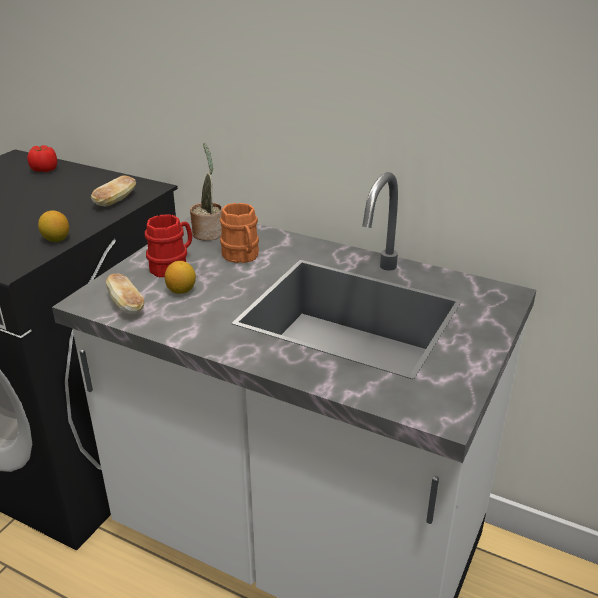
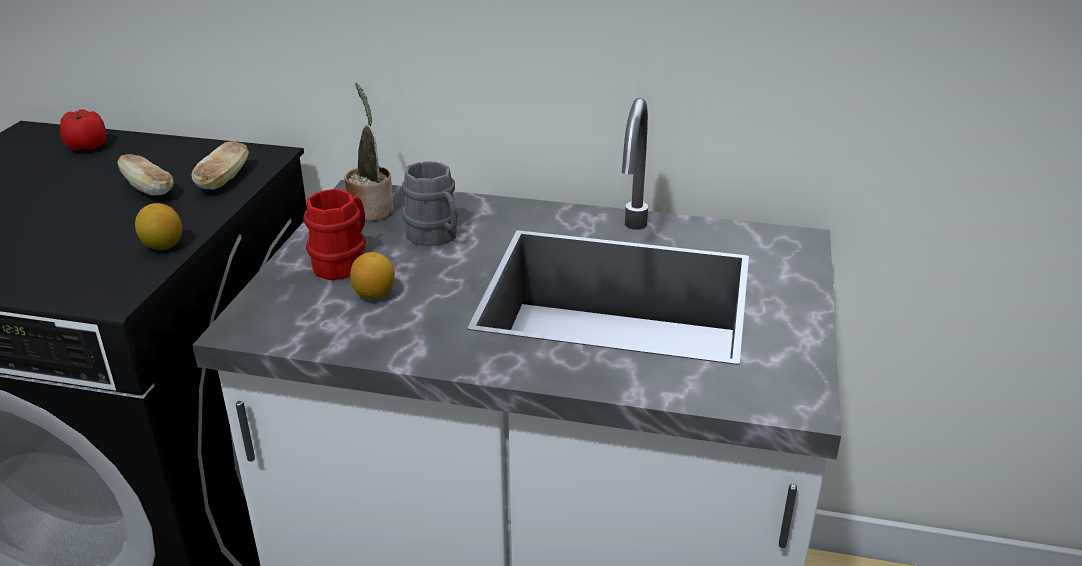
camera: 15 degrees left, 0 degrees up
(126, 305) = (305, 326): bread -> bread (149, 189)
(242, 257) = (436, 236): orange mug -> grey mug

